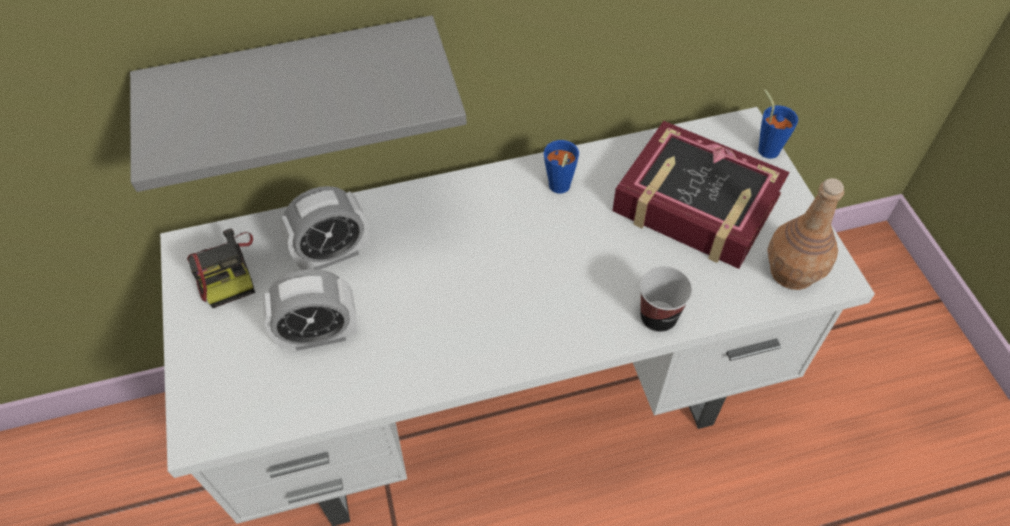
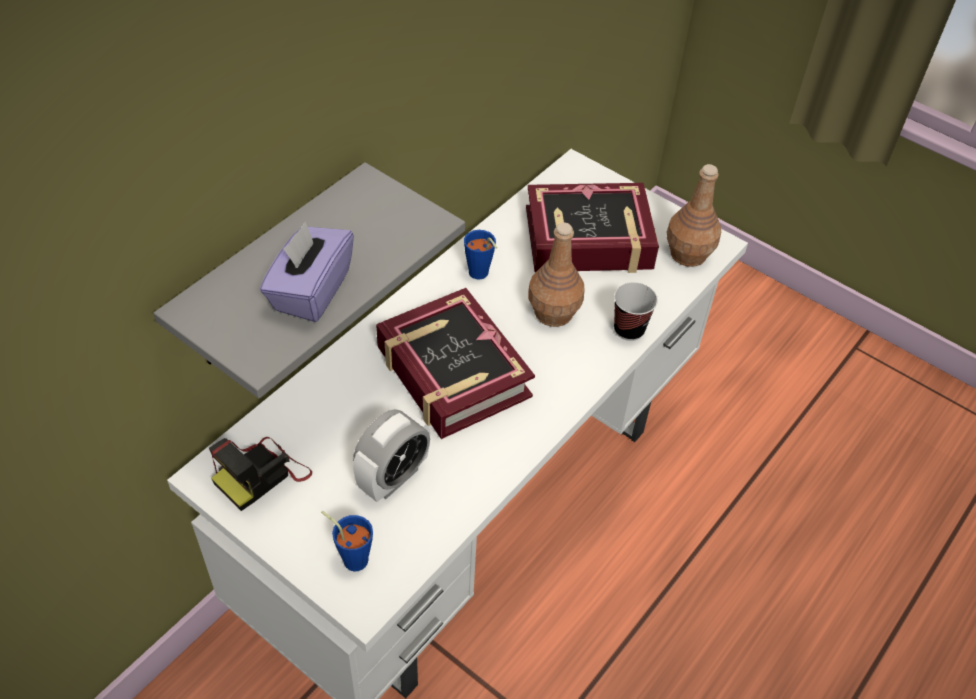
camera: 40 degrees left, 5 degrees down
(226, 270) = (262, 475): camera -> camera turned 105 degrees clockwise
(262, 114) = (310, 291): none -> purple tissue box
(333, 254) = (345, 413): alarm clock -> none
(453, 267) = (452, 372): none -> book
(595, 260) = (553, 313): none -> brown bottle
(766, 147) = (601, 175): blue cup -> blue cup (351, 557)

